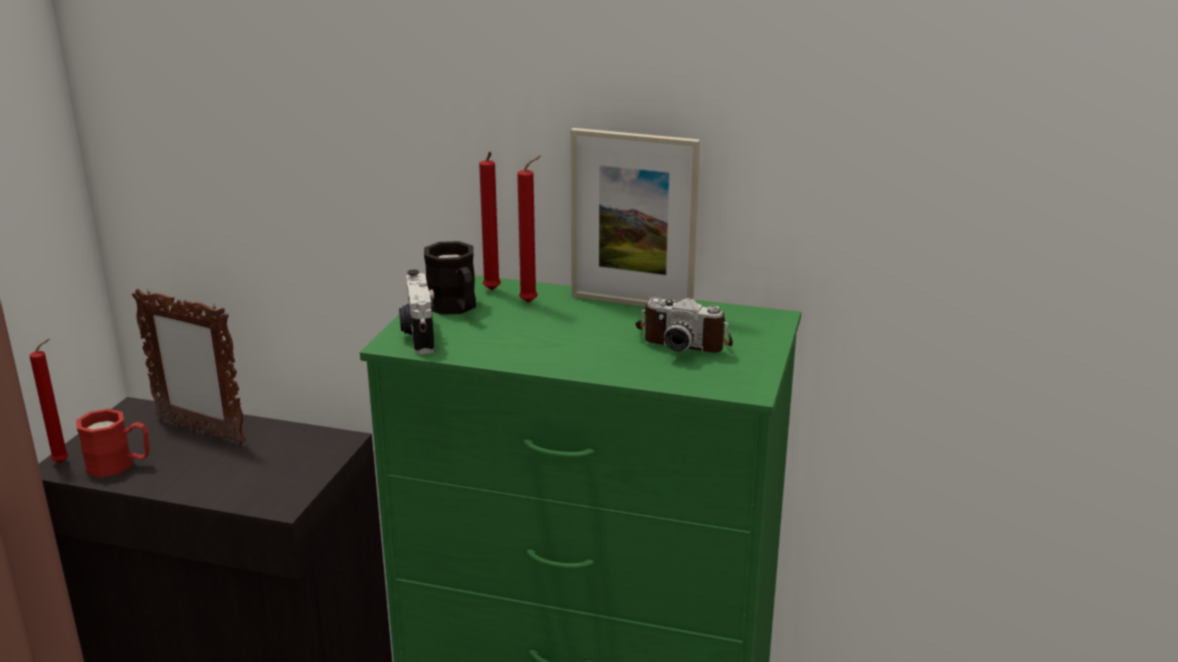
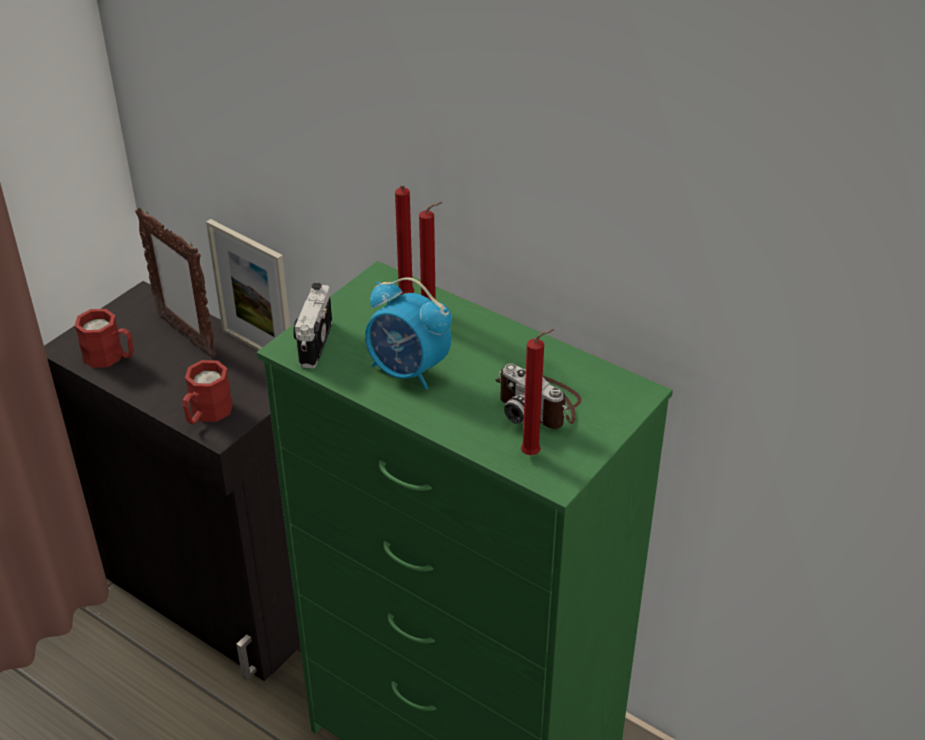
camera: 20 degrees right, 15 degrees up
(64, 462) = (70, 344): red candle -> red candle (533, 454)
(259, 492) = (206, 414): none -> red mug
(456, 308) = (362, 314): black mug -> none
(535, 339) = (408, 371): none -> alarm clock
(631, 303) = (520, 342): picture frame -> picture frame (257, 347)

